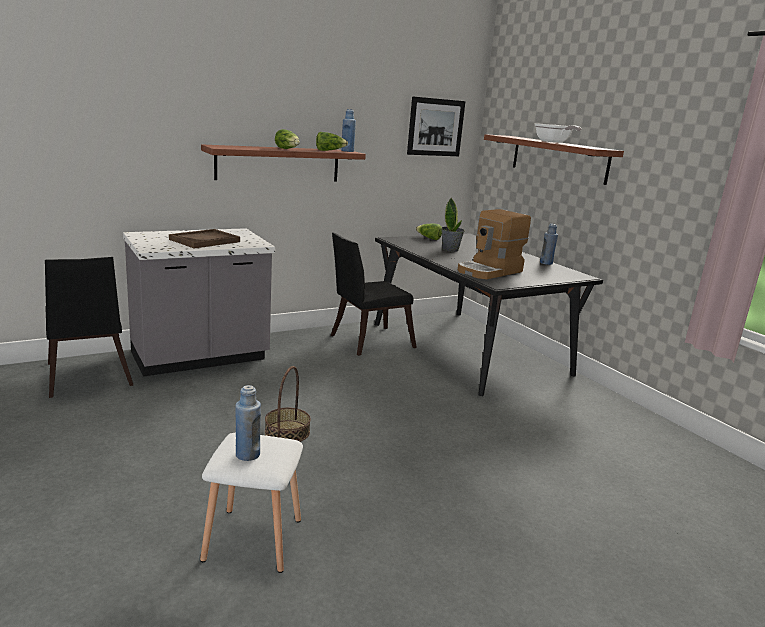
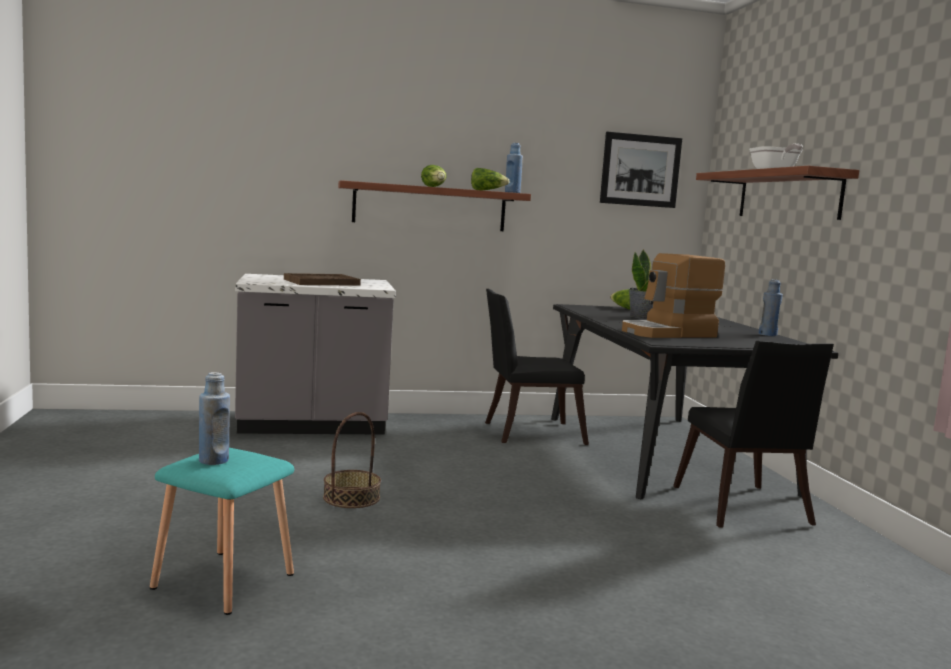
camera: 20 degrees right, 10 degrees down
(88, 378) = (180, 428): black chair -> black chair (742, 509)
(252, 538) = (224, 580): white stool -> turquoise stool

